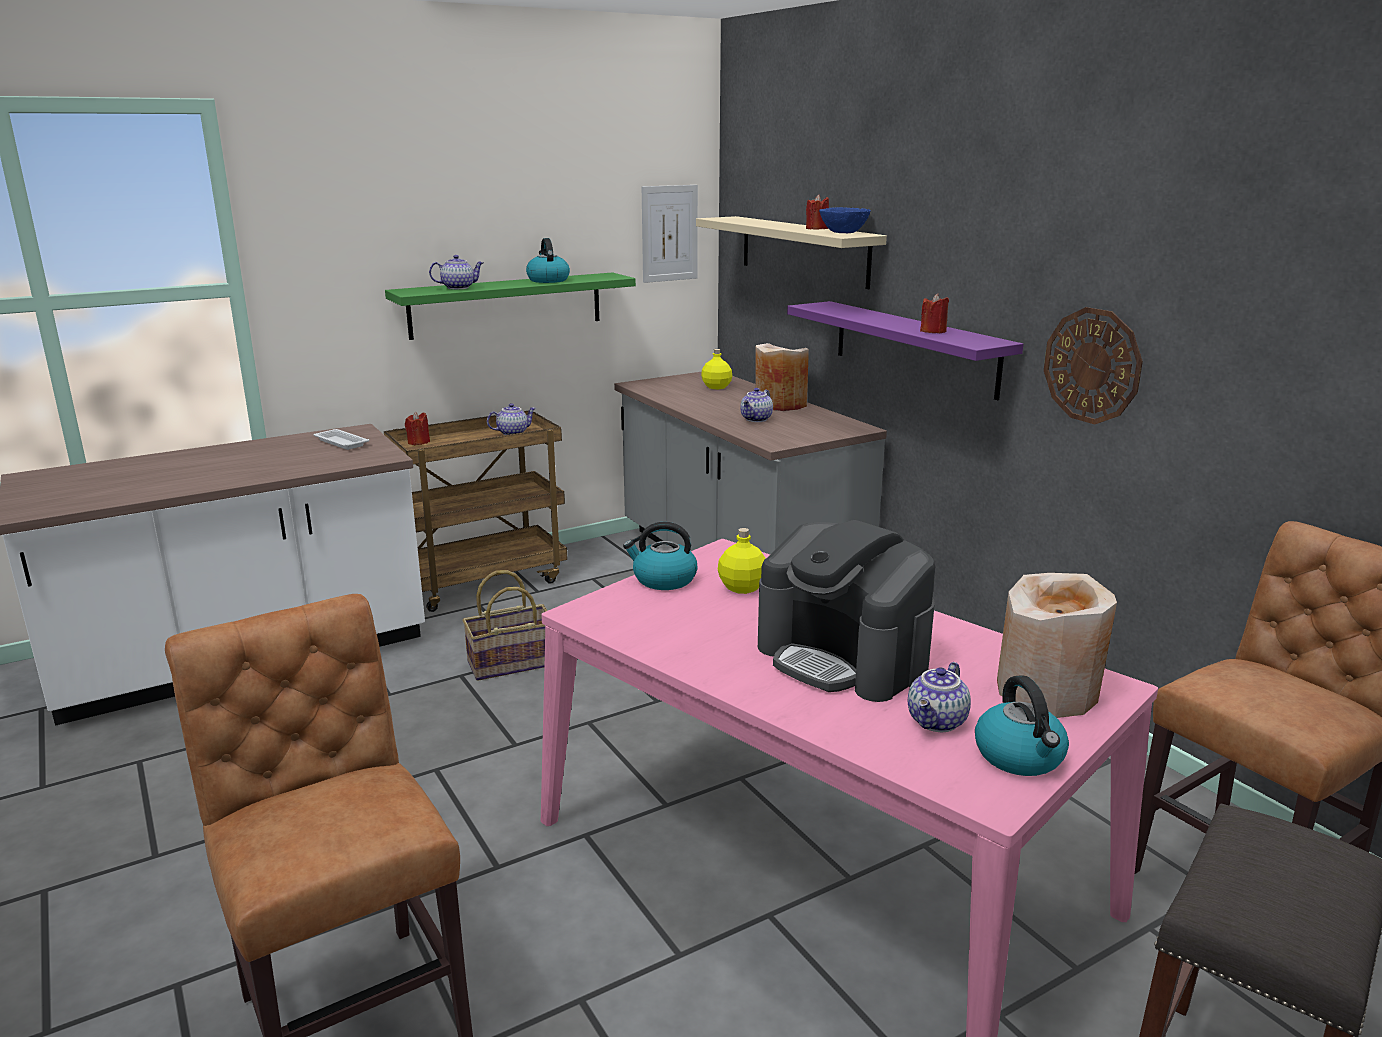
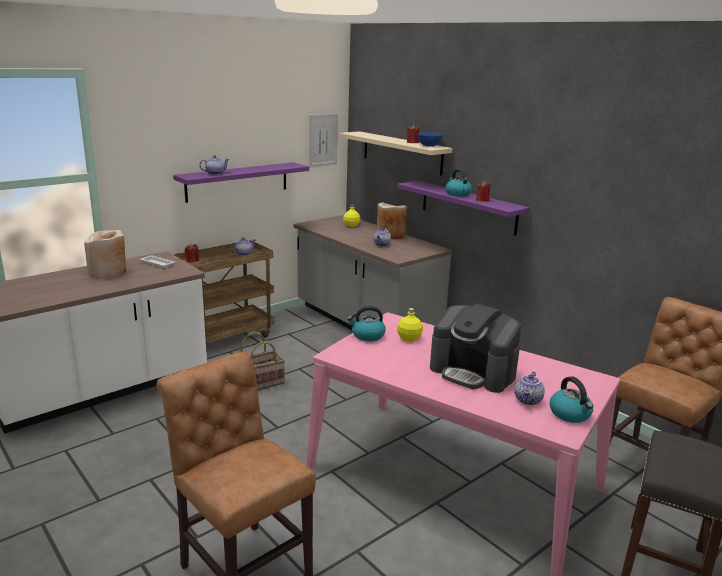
camera: 10 degrees left, 0 degrees up
(506, 305) = (237, 181): green shelf -> purple shelf
(548, 280) = (261, 168): kettle -> kettle (457, 194)
(1047, 691) = (572, 383): beige vase -> beige vase (108, 272)
(1092, 365) = (567, 220): wall clock -> none

